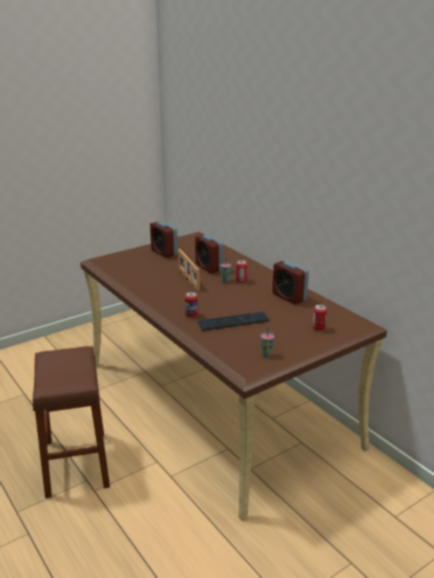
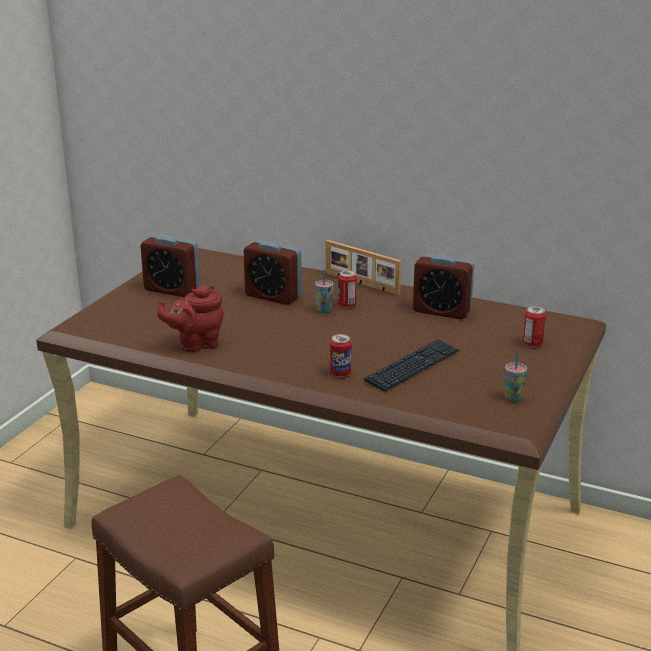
camera: 30 degrees left, 0 degrees up
(141, 282) = (196, 344): none -> red teapot
(187, 279) = (264, 322): picture frame -> picture frame (361, 284)

